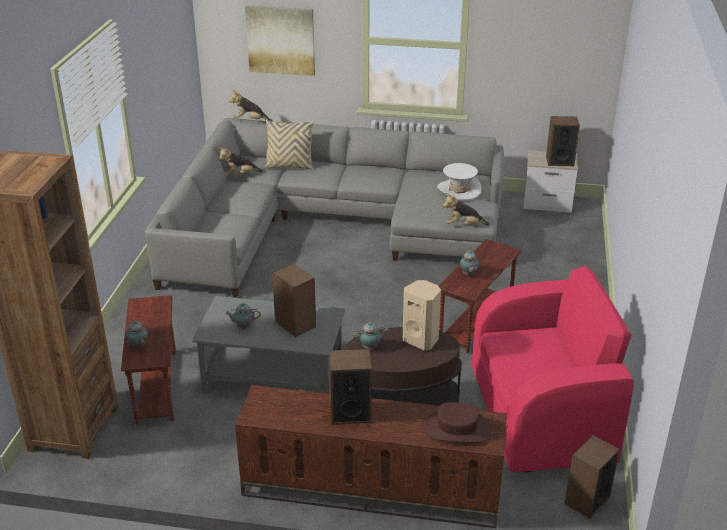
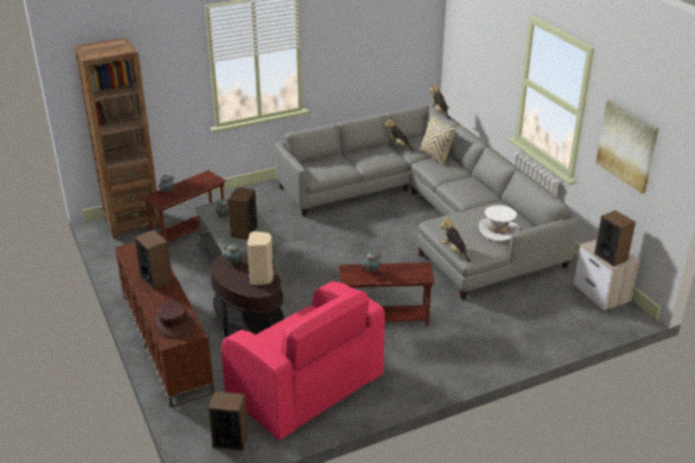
camera: 55 degrees right, 0 degrees up
(281, 40) = (481, 58): picture -> picture (627, 146)

